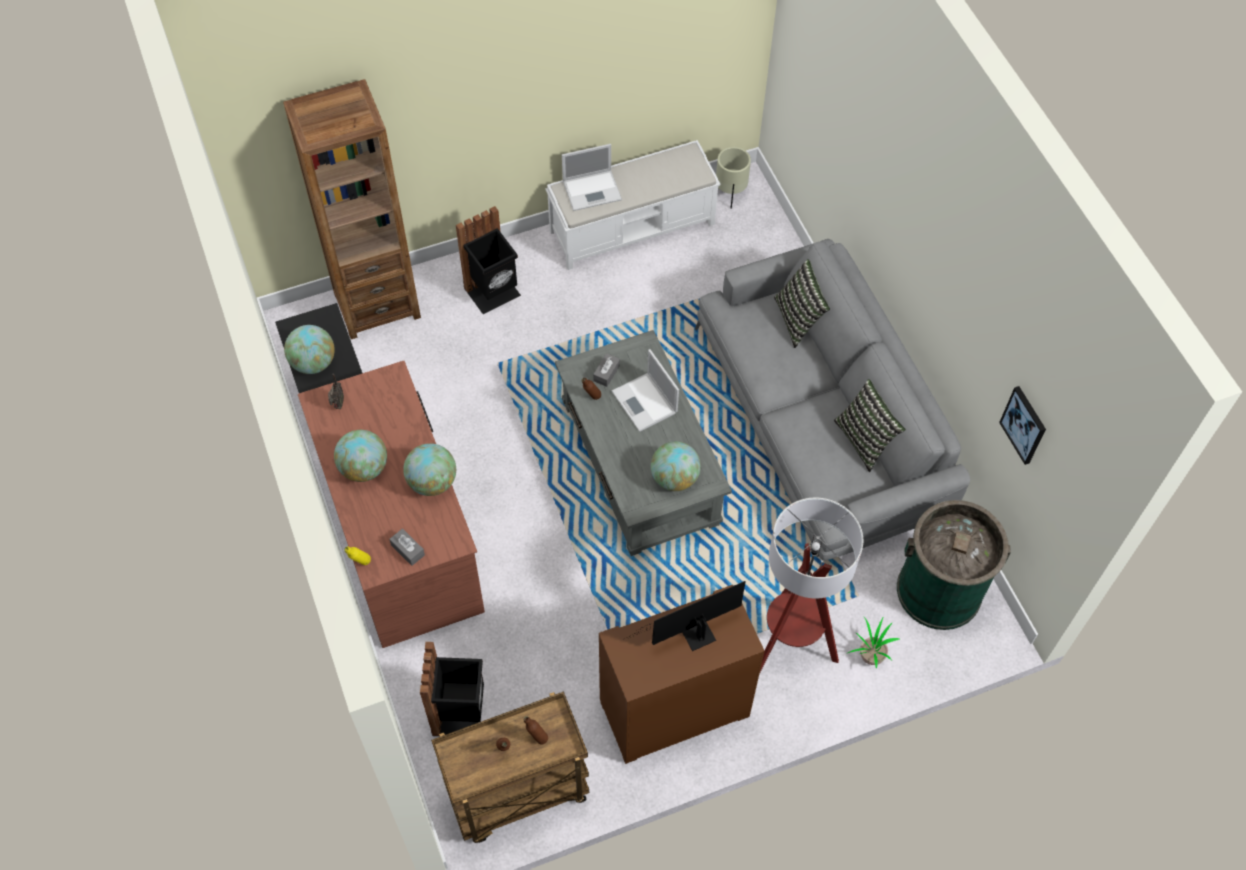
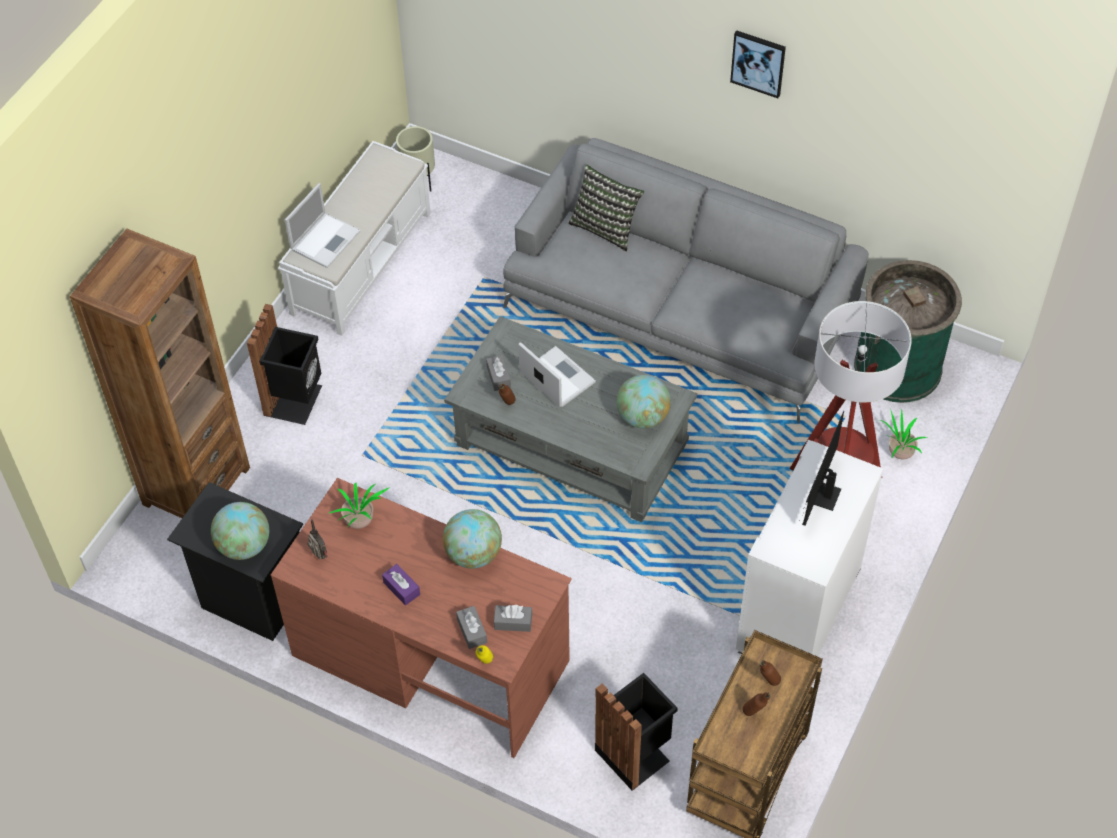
camera: 40 degrees left, 5 degrees down
(364, 468) = (401, 588): globe -> purple tissue box
(376, 534) = (472, 631): none -> grey tissue box
(386, 403) = (360, 523): none -> potted plant
(645, 403) = (556, 377): laptop -> laptop turned 150 degrees counterclockwise
(674, 710) = (800, 611): brown cabinet -> white cabinet
(865, 439) = (753, 282): pillow -> none
(1024, 424) = (915, 153): picture -> picture (758, 63)

